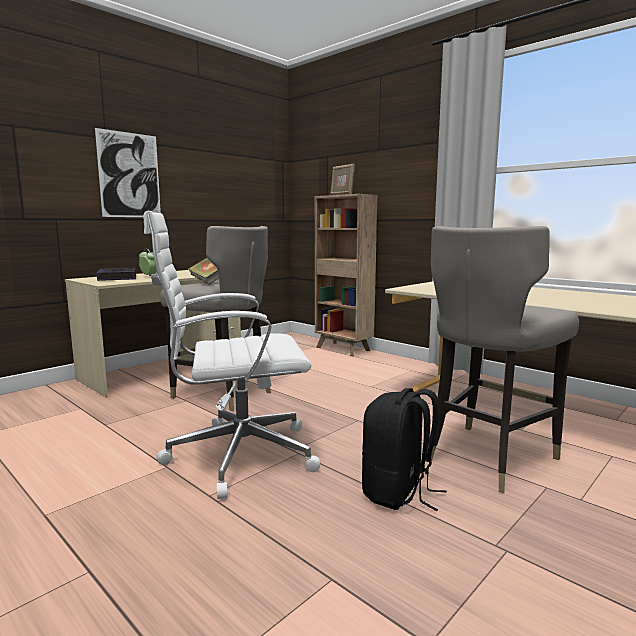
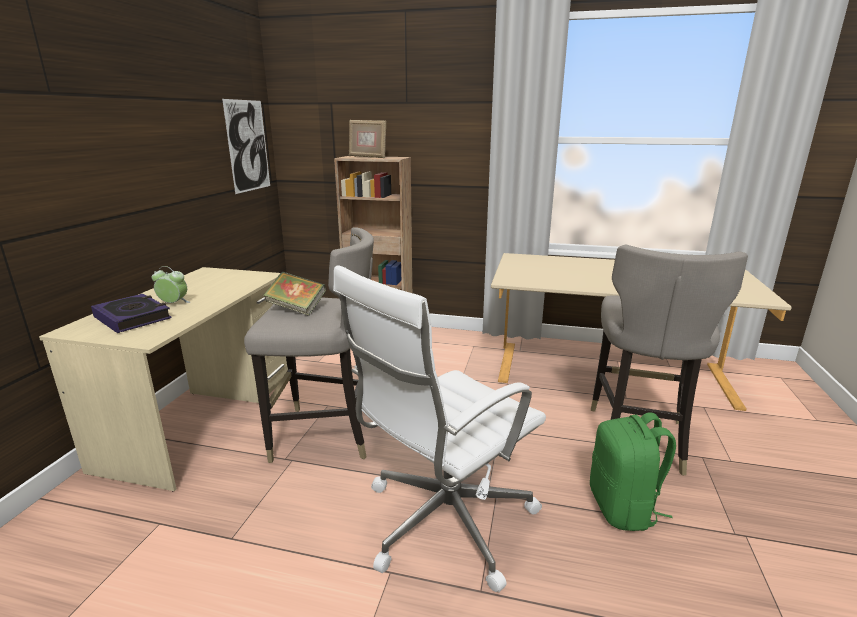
camera: 30 degrees left, 10 degrees up
(129, 175) = (96, 151): picture -> picture (248, 146)
(398, 492) = (623, 508): black backpack -> green backpack

